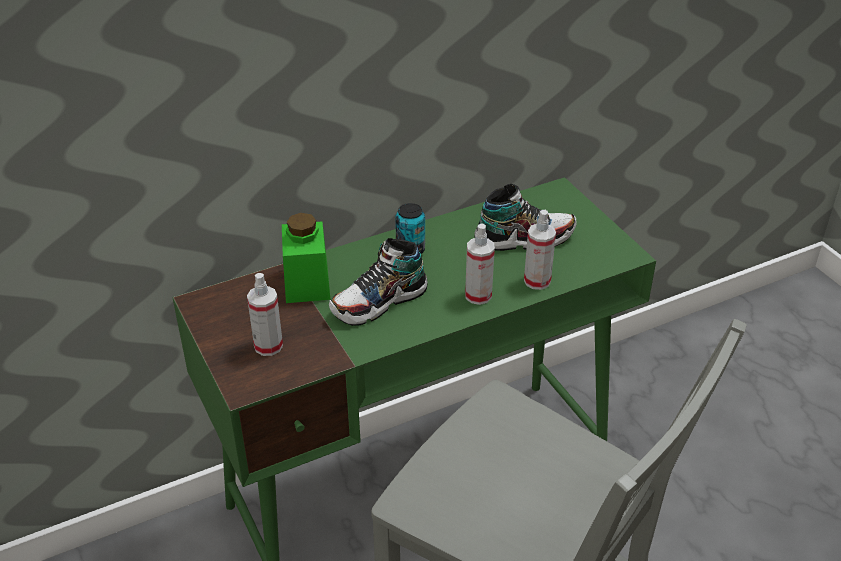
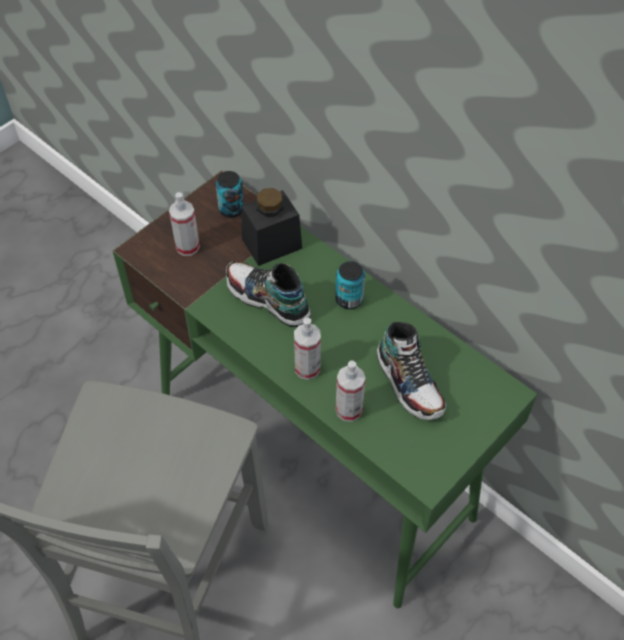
camera: 70 degrees right, 15 degrees up
(238, 301) = (231, 209): none -> can
(307, 283) = (272, 243): green jar -> black jar

